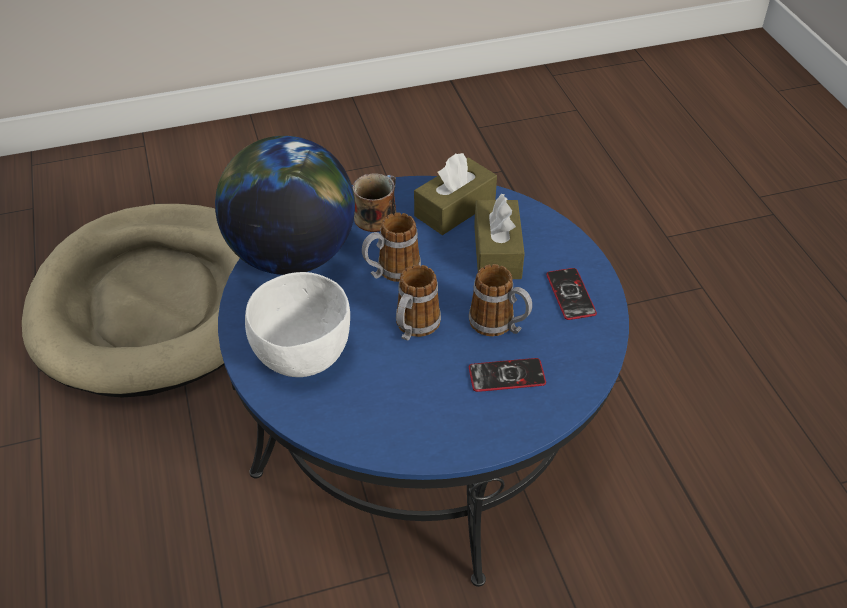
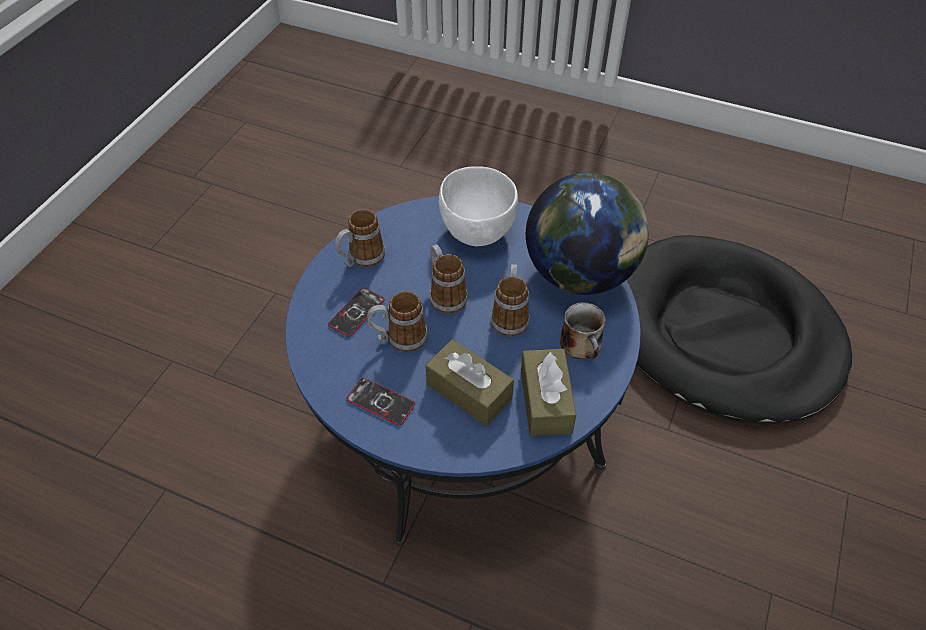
camera: 130 degrees right, 5 degrees up
(154, 303) = (723, 334): beige dog bed -> black dog bed
(439, 423) = (361, 259): none -> mug

